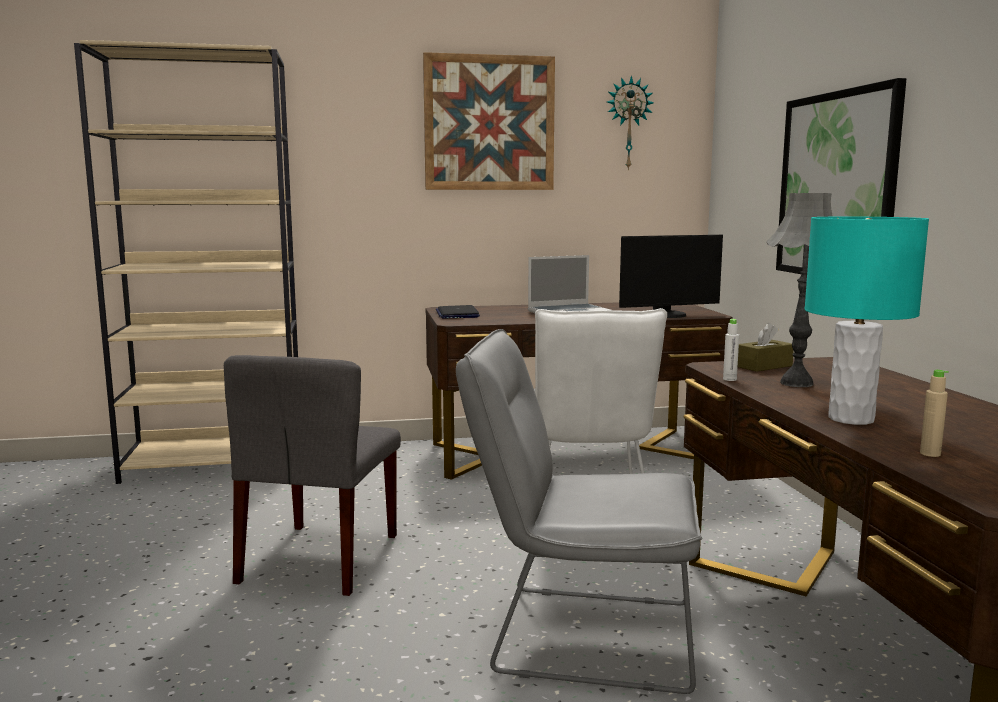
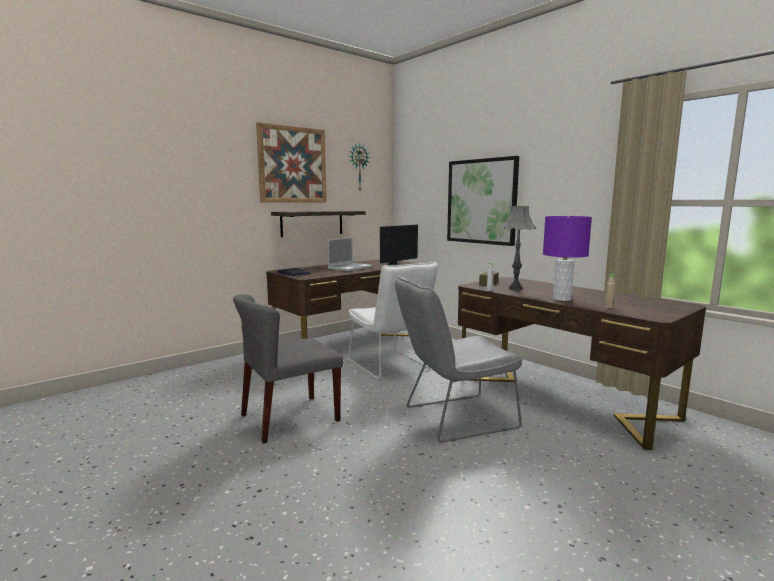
camera: 30 degrees left, 0 degrees up
(216, 463) = (147, 384): beige bookcase -> none
(320, 559) = (289, 418): grey chair -> grey chair turned 75 degrees clockwise
(524, 227) = (312, 223): none -> shelf
(851, 419) = (562, 299): turquoise table lamp -> purple table lamp

